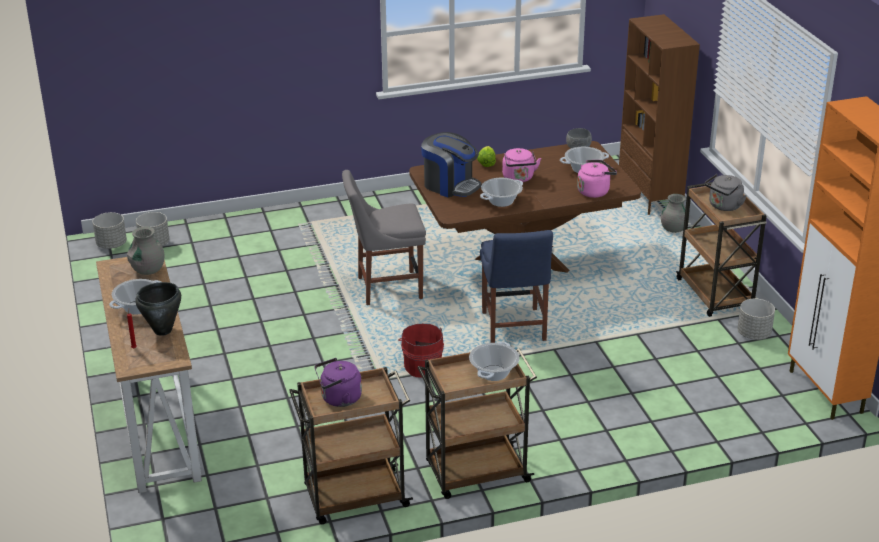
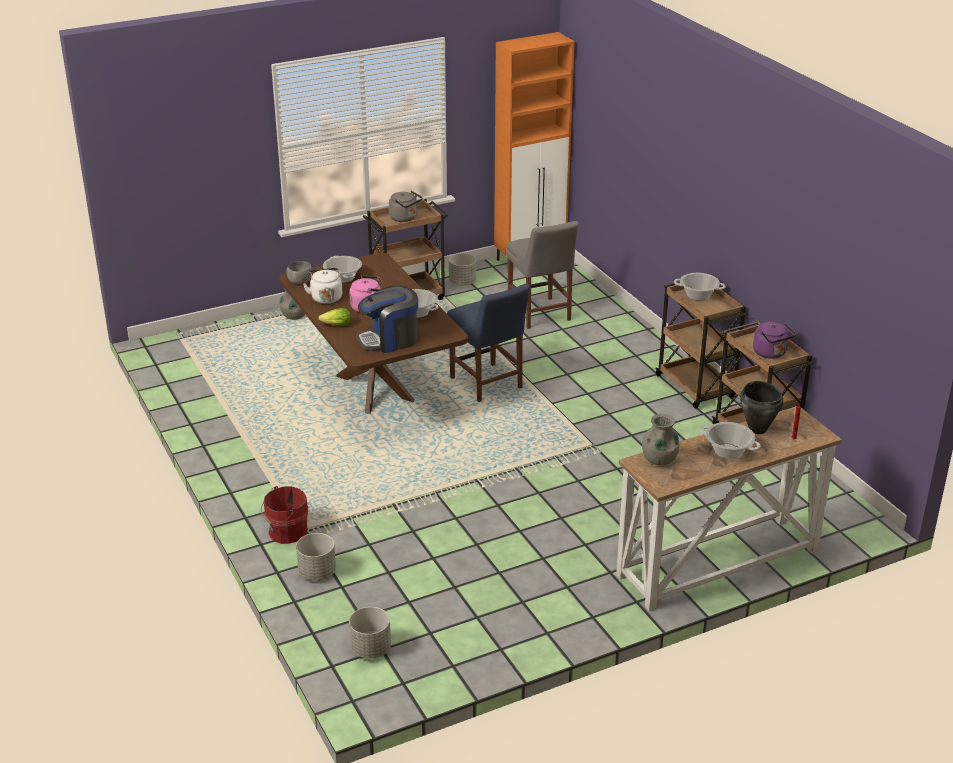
camera: 100 degrees left, 0 degrees up
(112, 244) = (377, 689): grey planter -> grey planter (317, 572)
(386, 288) = (435, 460): grey chair -> grey chair (540, 314)
(422, 365) = (561, 426): red bucket -> red bucket (286, 532)
(450, 185) = (389, 340): coffee machine -> coffee machine turned 135 degrees counterclockwise
(514, 329) = (487, 385): blue chair -> blue chair turned 75 degrees clockwise
(543, 160) = (326, 297): none -> white kettle
(594, 191) = (386, 271): pink kettle -> none
(650, 198) = (234, 328): brown bookcase -> none

